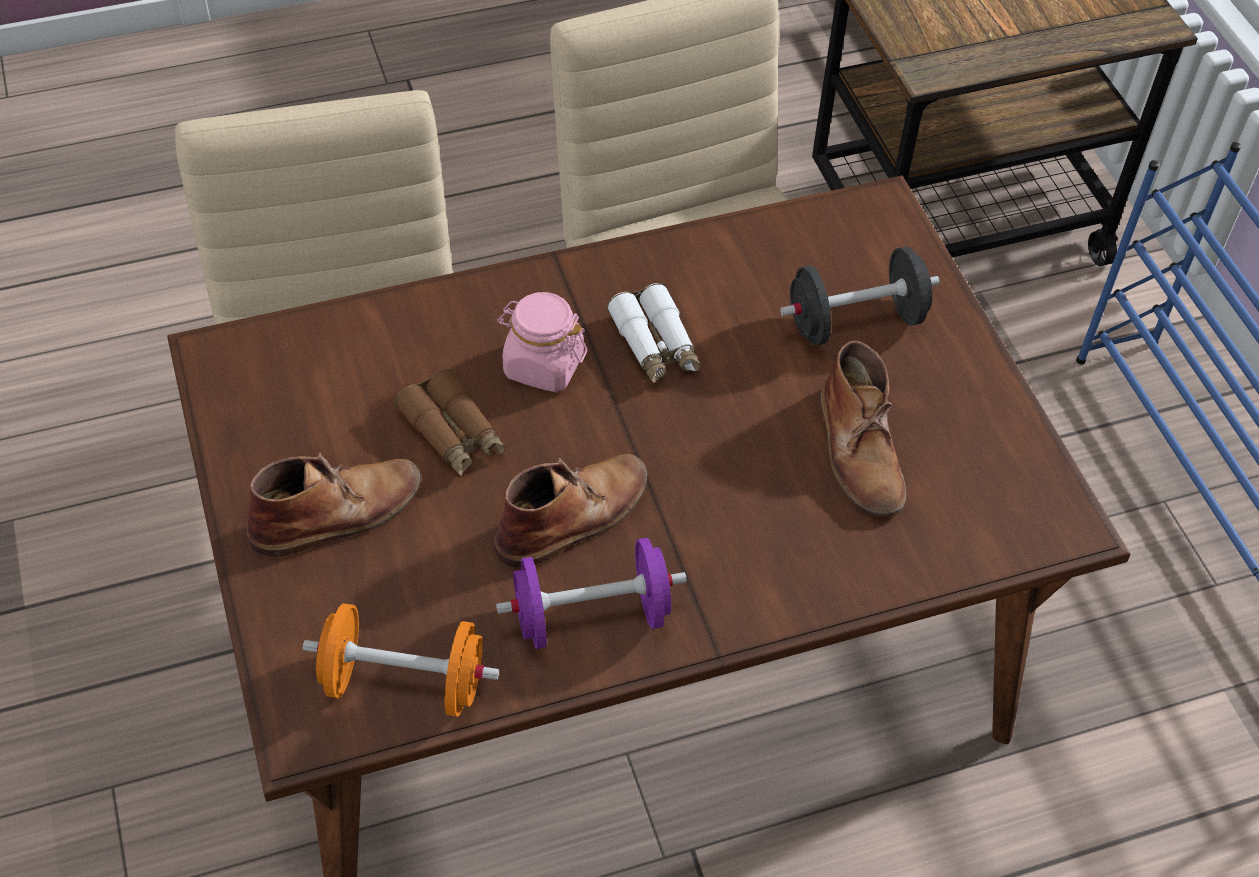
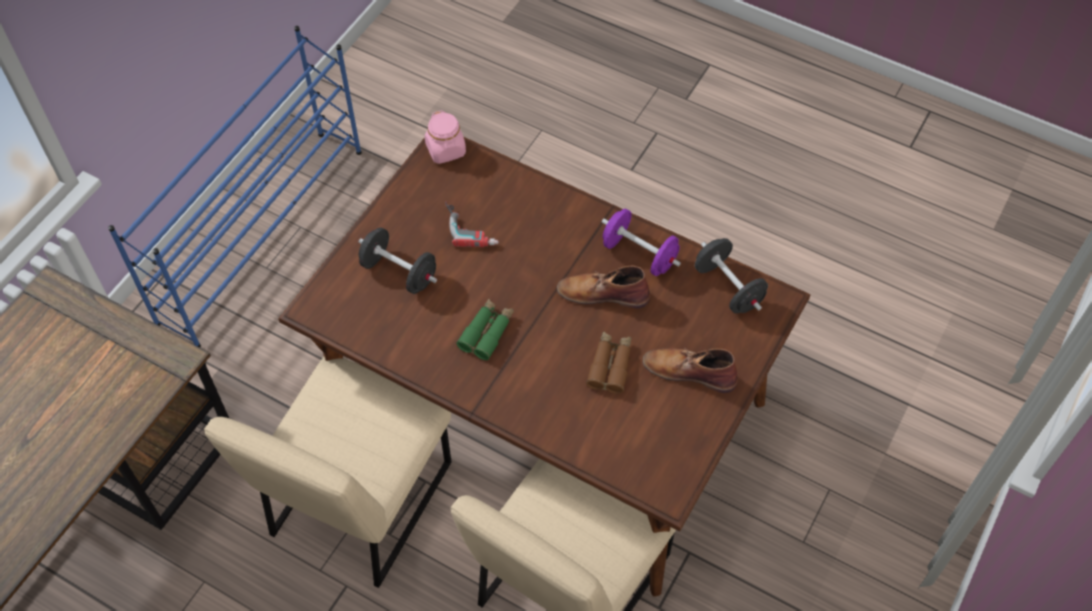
camera: 130 degrees left, 5 degrees up
(404, 682) = (728, 287): orange dumbbell -> black dumbbell
(543, 365) = (541, 364): pink jar -> pink jar (446, 150)
(655, 345) = (487, 332): white binoculars -> green binoculars
(859, 451) = (471, 226): brown boot -> power drill

